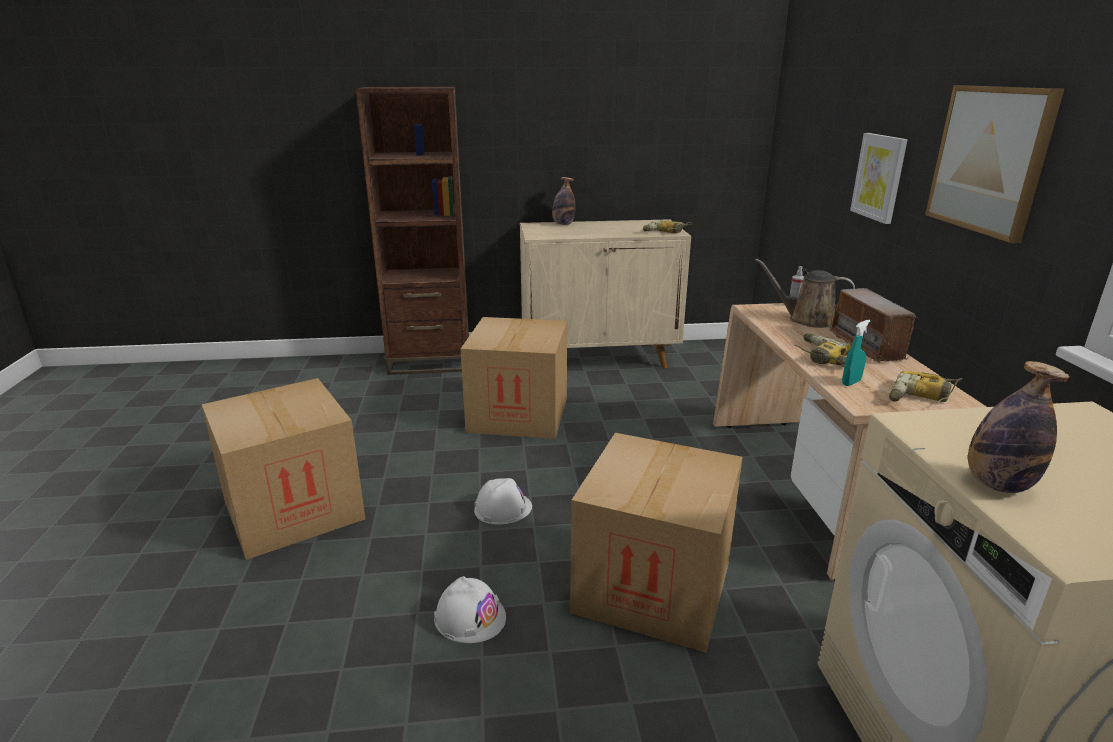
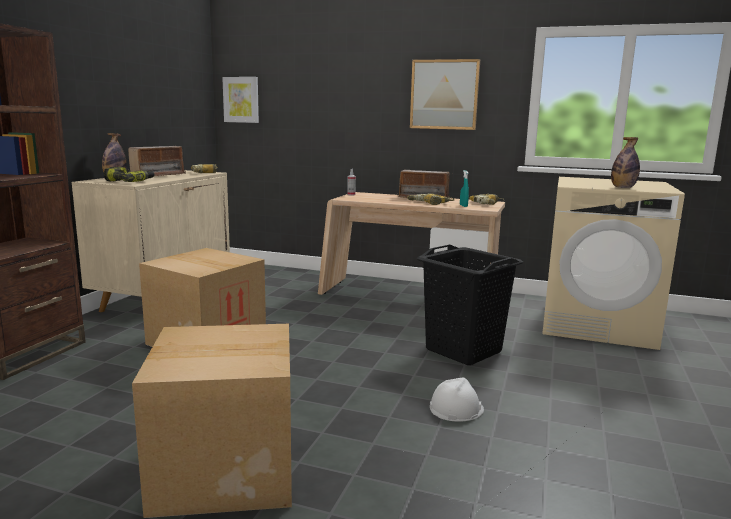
camera: 65 degrees left, 10 degrees down
(503, 508) = (338, 373): white hard hat -> none
(549, 232) = (130, 181): none -> power drill
(608, 227) = (158, 175): none -> radio
(653, 586) = (463, 350): cardboard box -> black laundry basket
(806, 320) = (376, 197): brown watering can -> none
(879, 177) = (357, 115): picture -> picture (241, 100)

